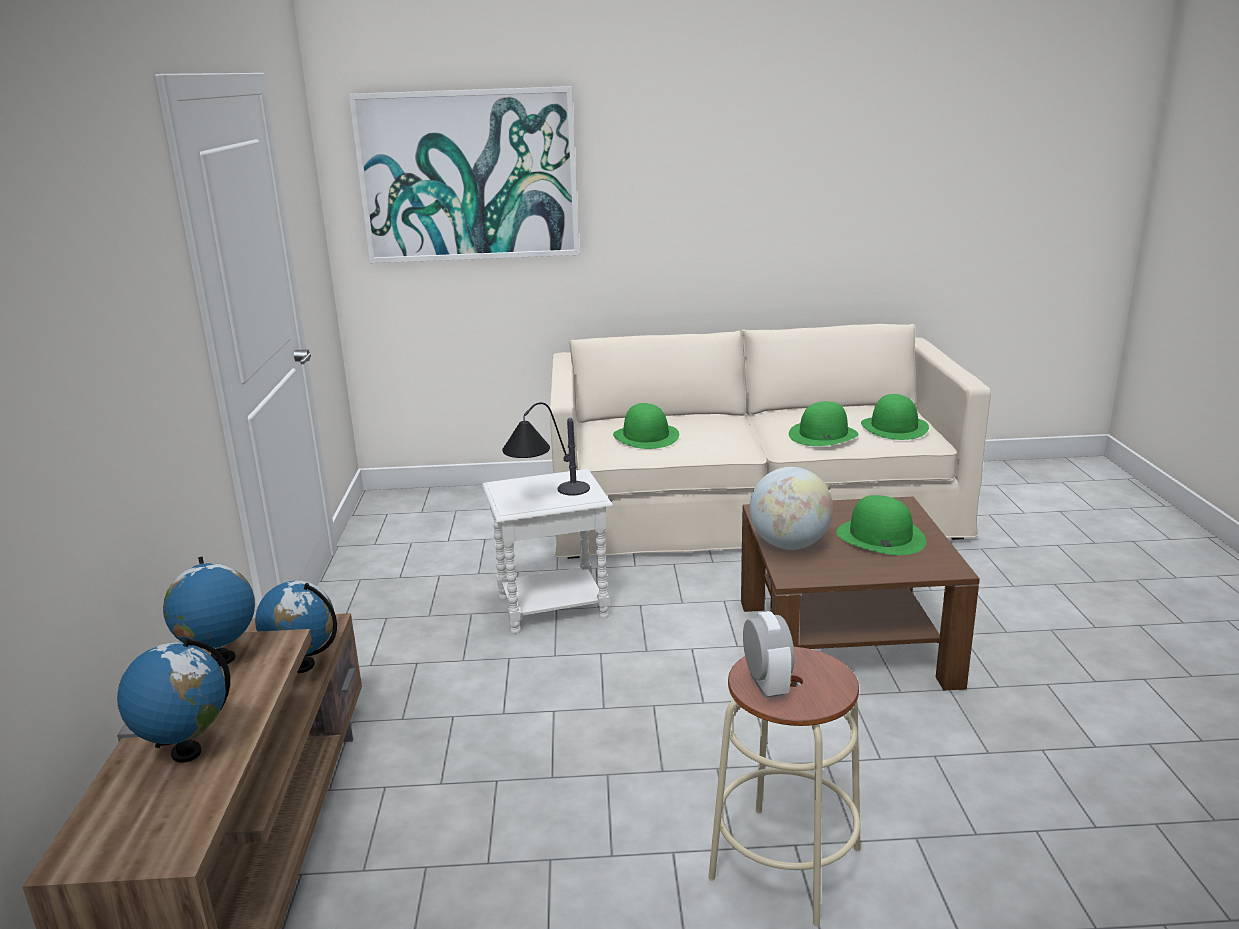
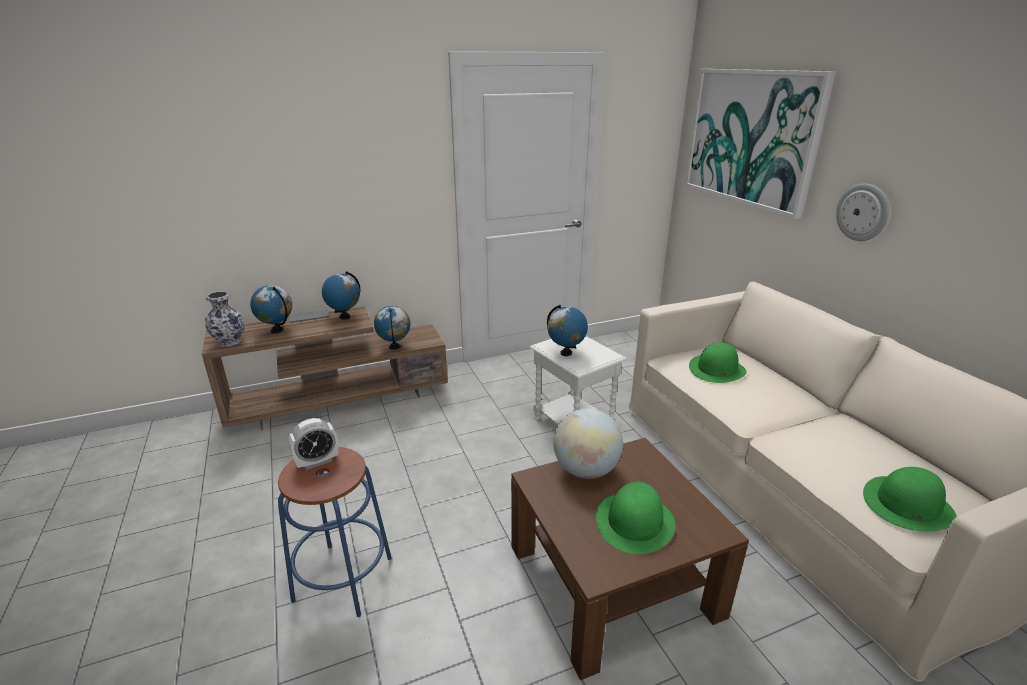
camera: 70 degrees right, 5 degrees up
(173, 829) = (229, 342): none -> vase
(546, 498) = (566, 353): table lamp -> globe
(652, 226) = (863, 212): none -> wall clock
(785, 863) = (343, 578): beige stool -> blue stool
(823, 435) = (824, 456): green hat -> none

